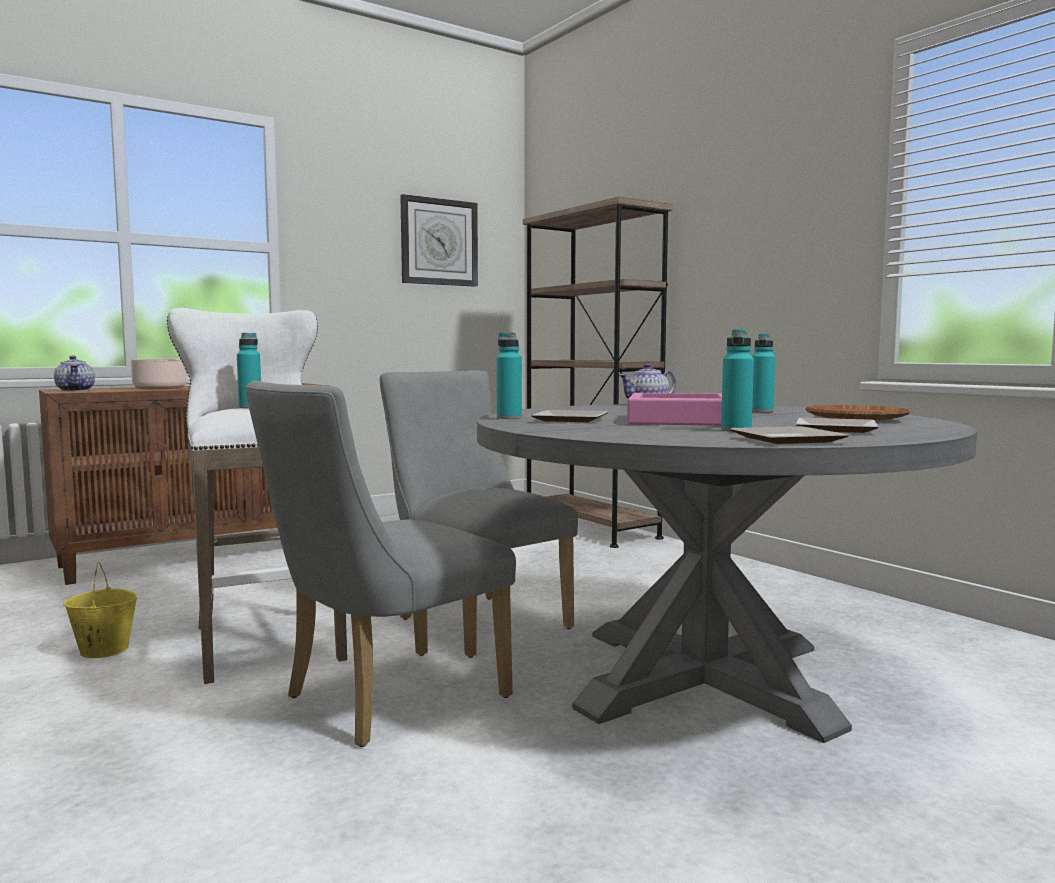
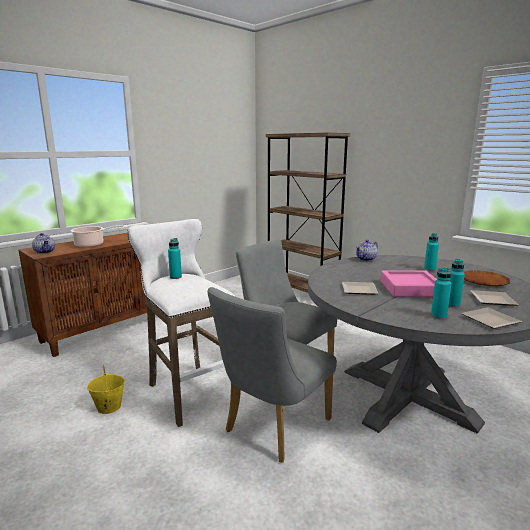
camera: 10 degrees left, 10 degrees up
(439, 242) = (215, 142): wall clock -> none
(509, 418) = (326, 288): turquoise bottle -> turquoise bottle (438, 316)

